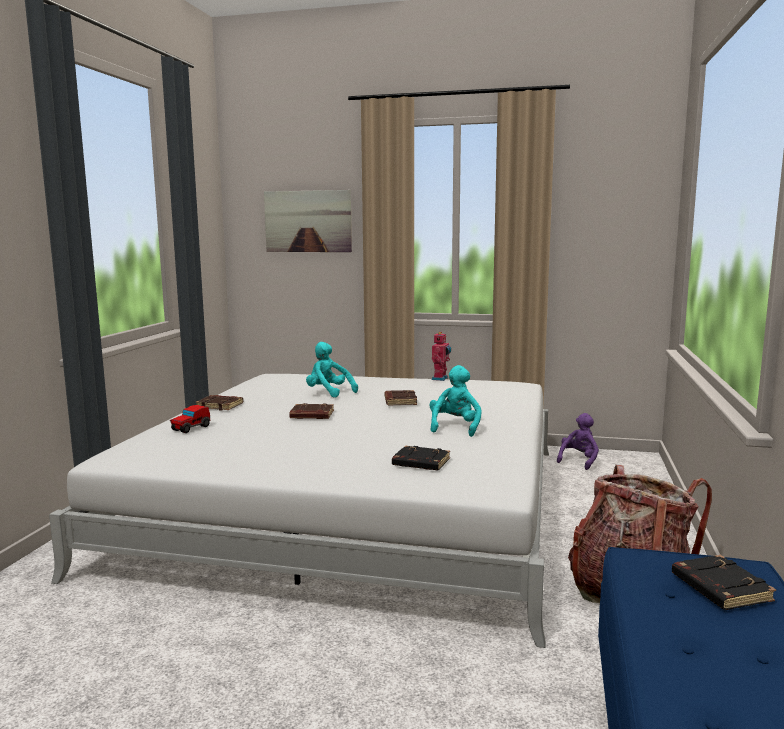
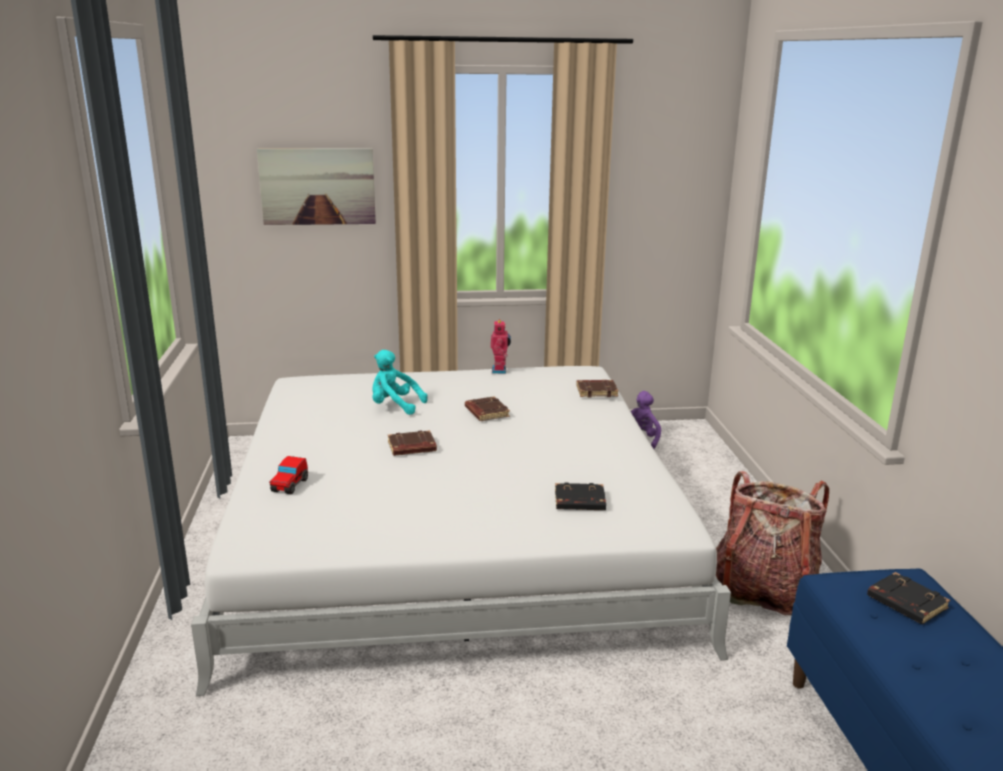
camera: 20 degrees left, 10 degrees up
(220, 406) = (288, 443): brown book -> brown book (597, 391)
(455, 427) = (570, 445): turquoise plush toy -> none

